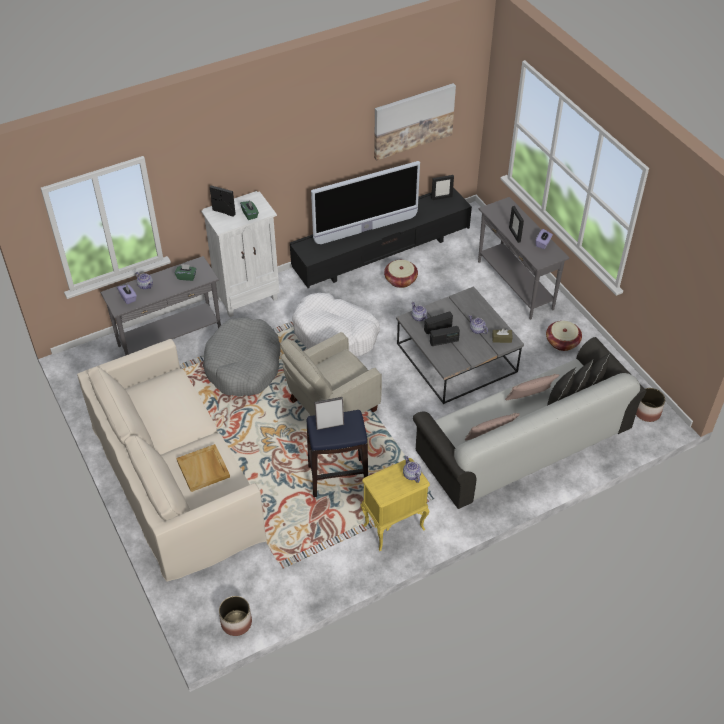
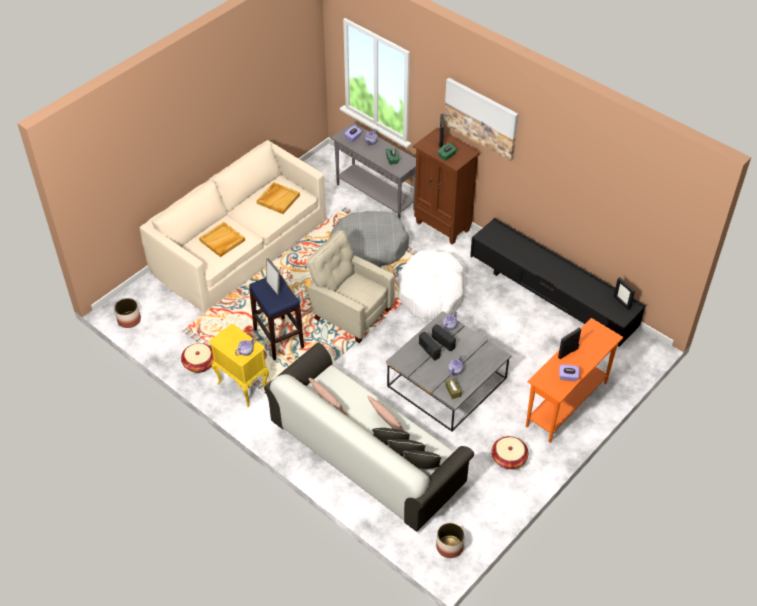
camera: 70 degrees right, 0 degrees up
(164, 400) = (278, 199): none -> beige tray
(248, 300) = (442, 227): white cabinet -> brown cabinet
(366, 230) = (541, 261): television -> none
(400, 280) = (523, 318): basket -> basket (199, 364)
(413, 120) = (621, 211): picture -> picture (481, 118)
(516, 285) = (567, 405): grey console table -> orange console table

